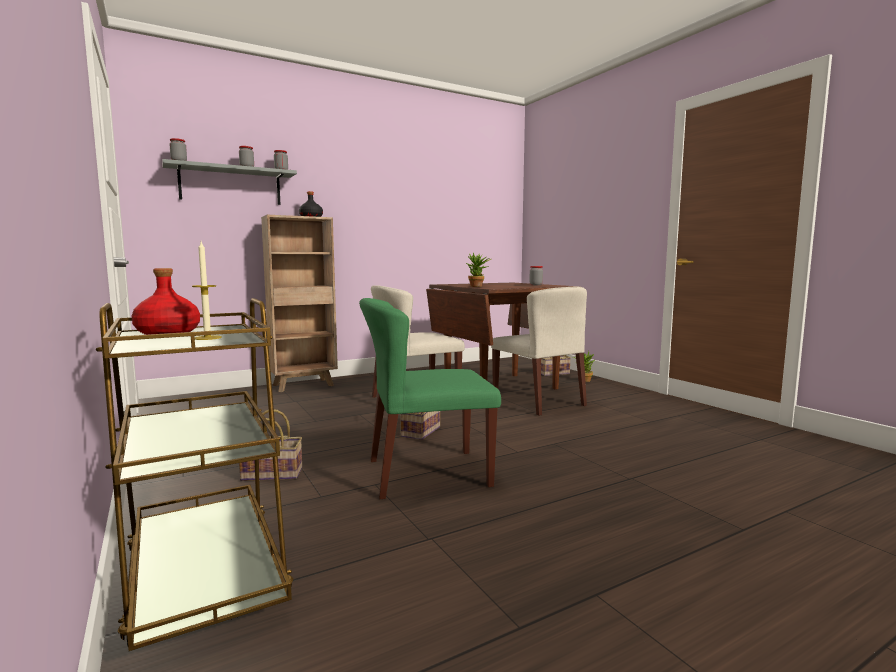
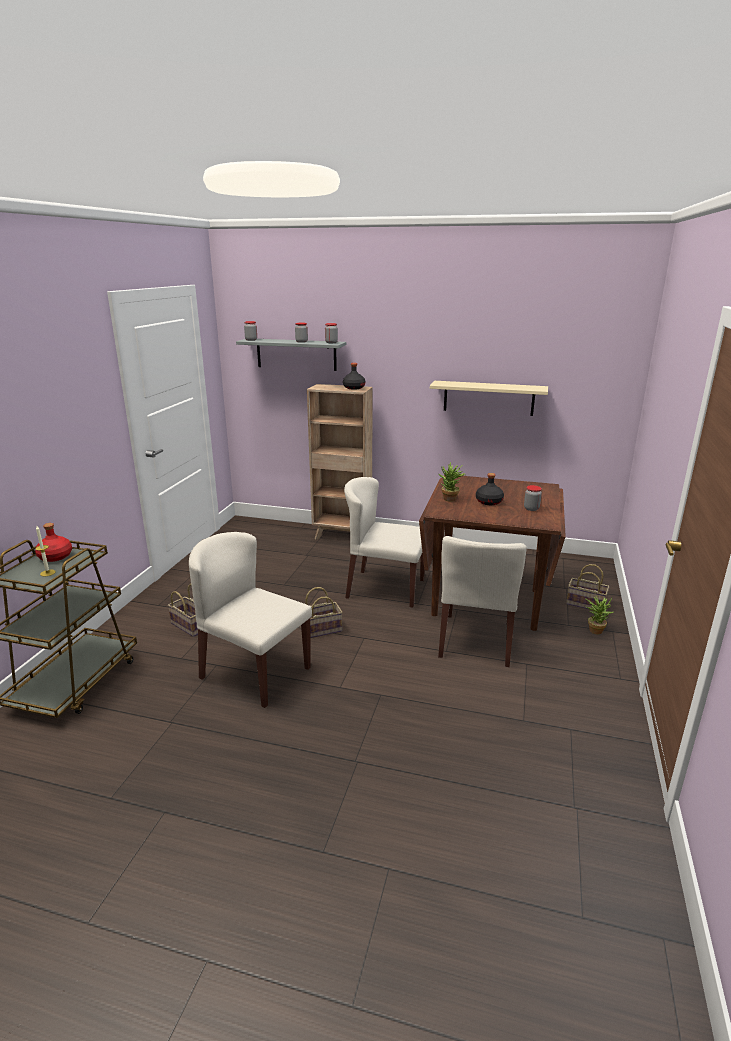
camera: 45 degrees right, 15 degrees up
(424, 230) = (488, 398): none -> beige shelf
(427, 473) = (254, 672): green chair -> beige chair
(503, 285) = (489, 502): none -> black bottle

